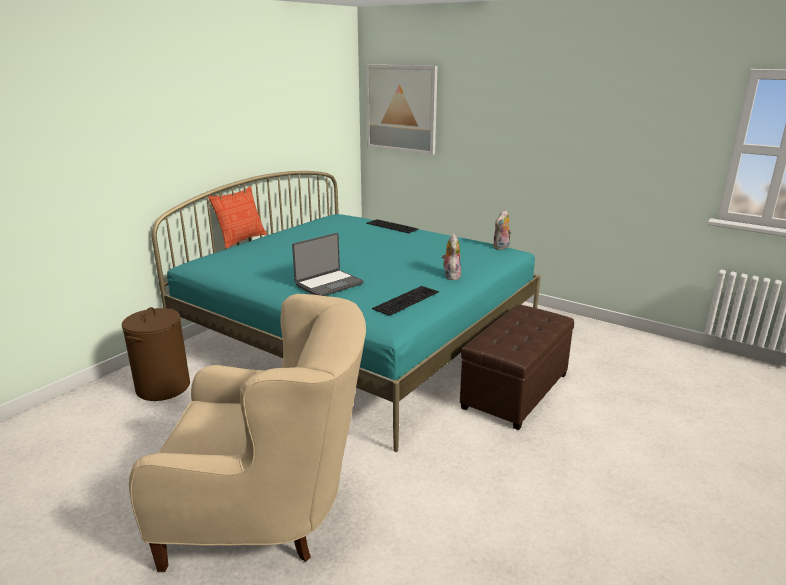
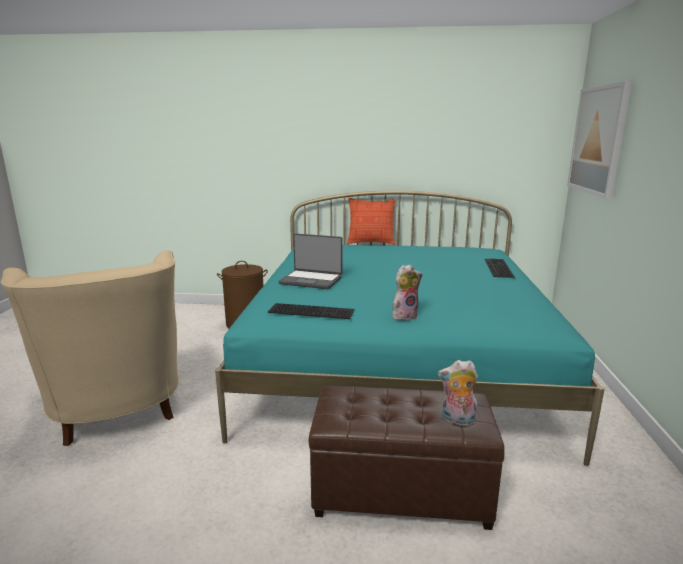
camera: 60 degrees right, 5 degrees down
(501, 248) = (549, 323): plush toy -> plush toy (457, 421)

